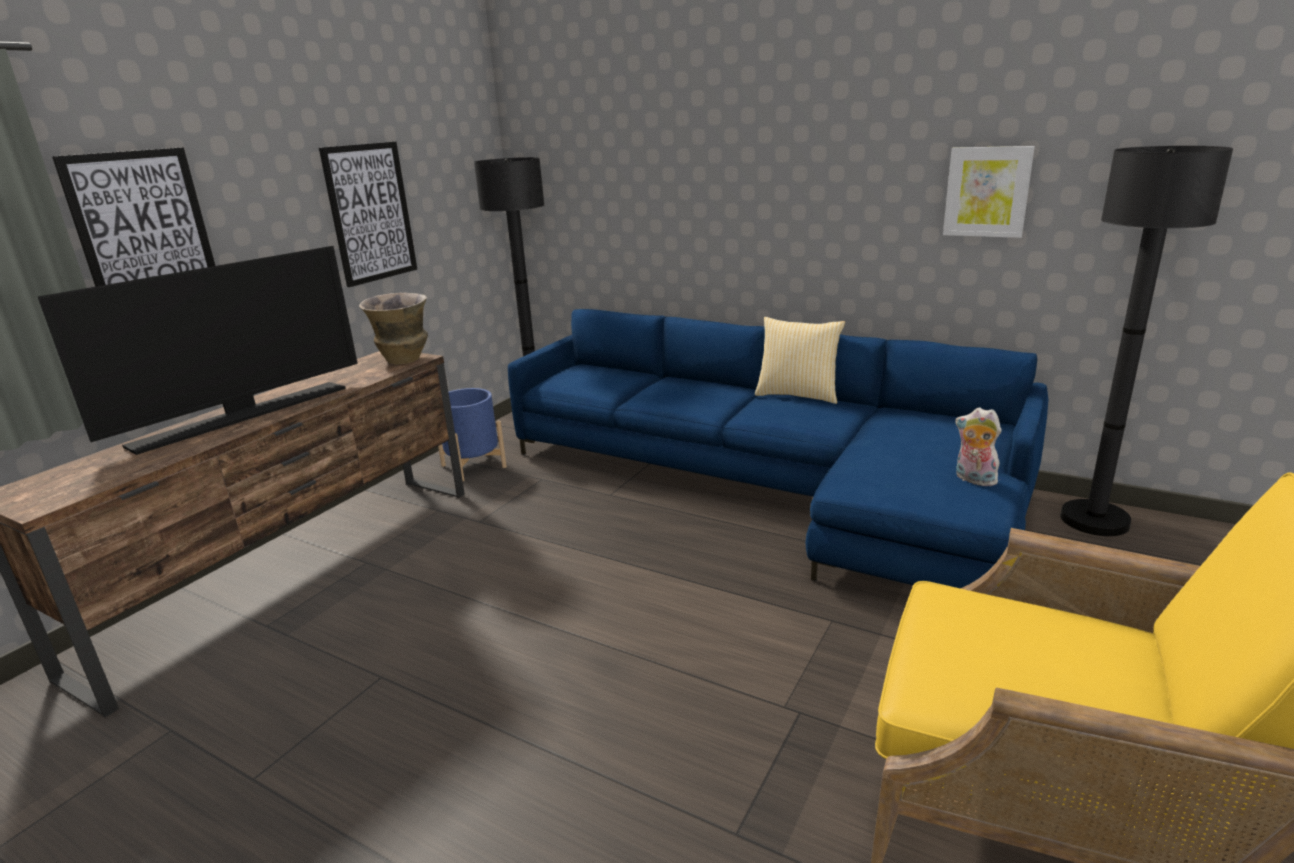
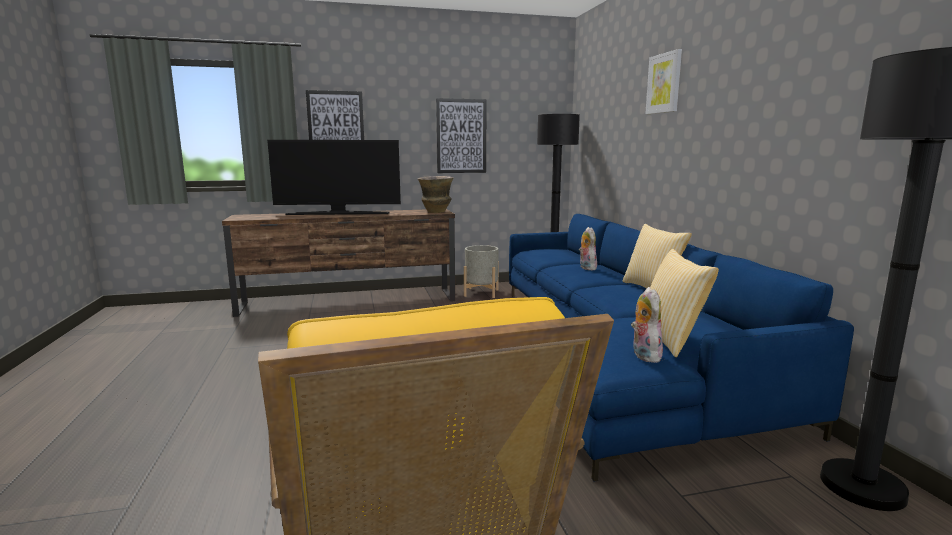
camera: 45 degrees right, 10 degrees down
(473, 466) = (481, 293): blue planter -> grey planter
(683, 388) = (586, 268): none -> plush toy
(950, 451) = (671, 339): none -> pillow
(987, 192) = (817, 123): picture -> picture (664, 83)

